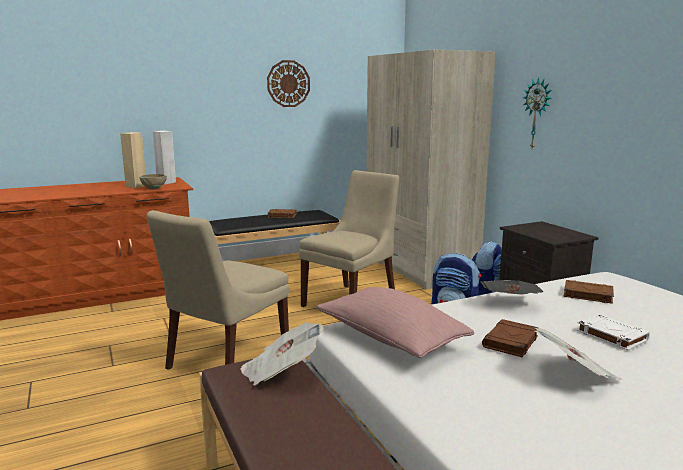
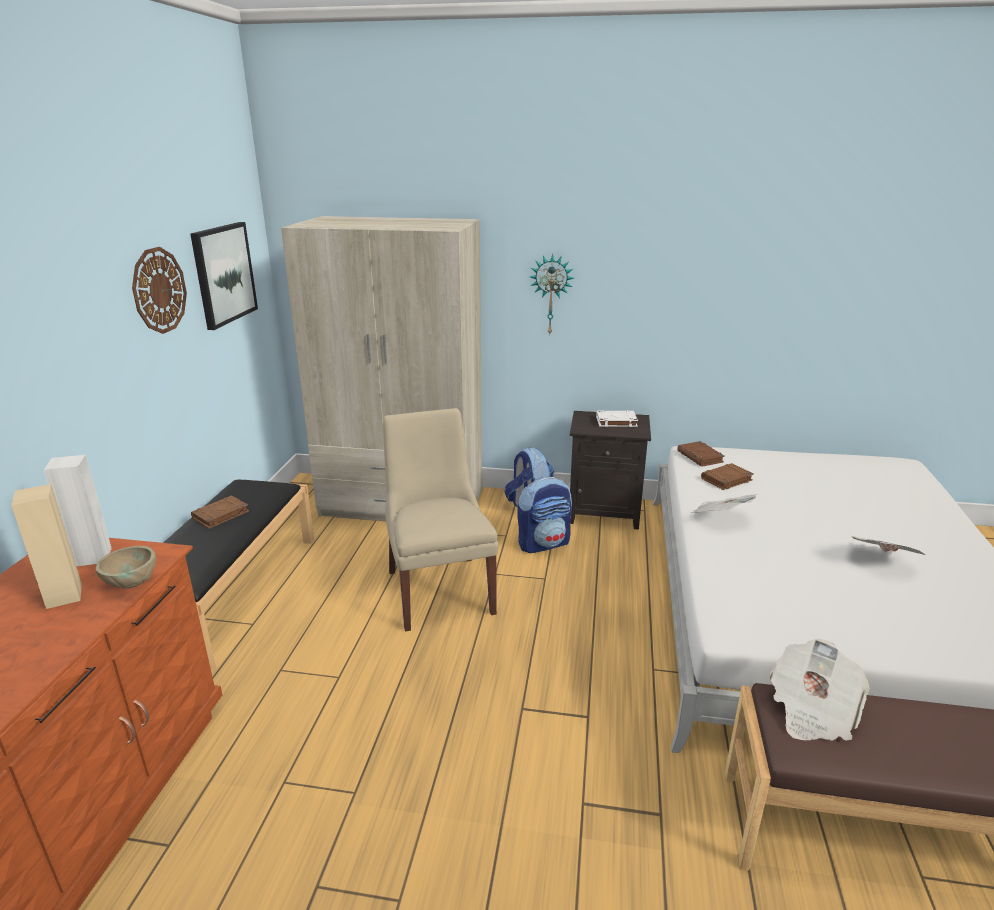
camera: 55 degrees left, 10 degrees up
(225, 362) = (502, 762): beige chair -> none
(349, 87) = (223, 274): none -> picture
(390, 339) = (767, 612): pink pillow -> none
(510, 342) = (811, 557): brown book -> brown book (700, 457)
(611, 335) = (819, 512): white book -> white book (615, 421)

